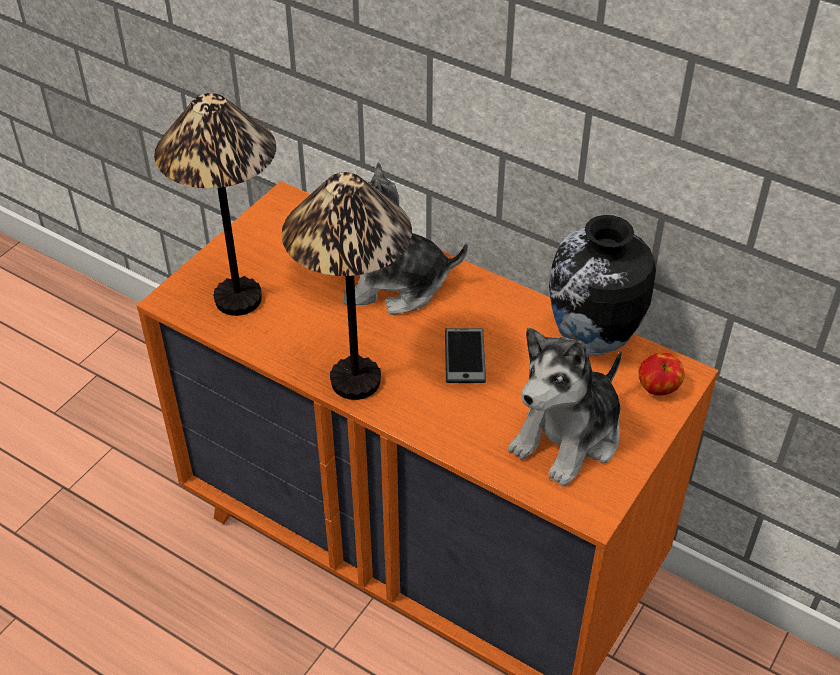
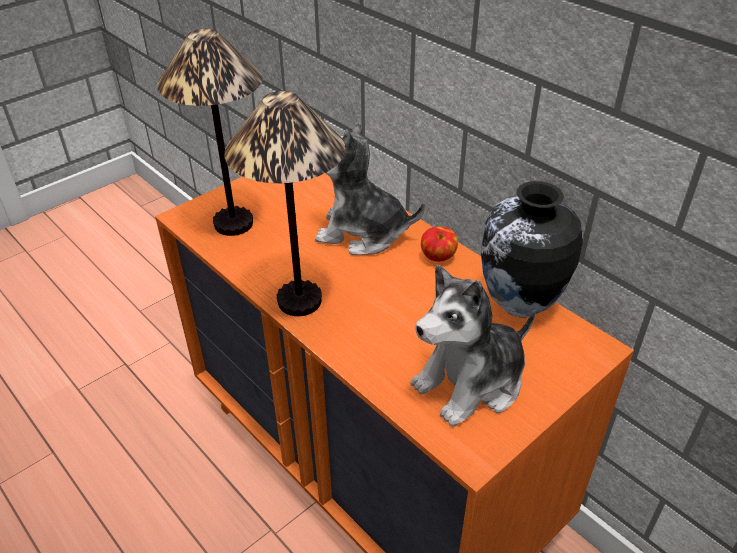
camera: 15 degrees right, 5 degrees down
(464, 356) = (400, 297): phone -> none
(658, 388) = (570, 356): apple -> apple (438, 257)

